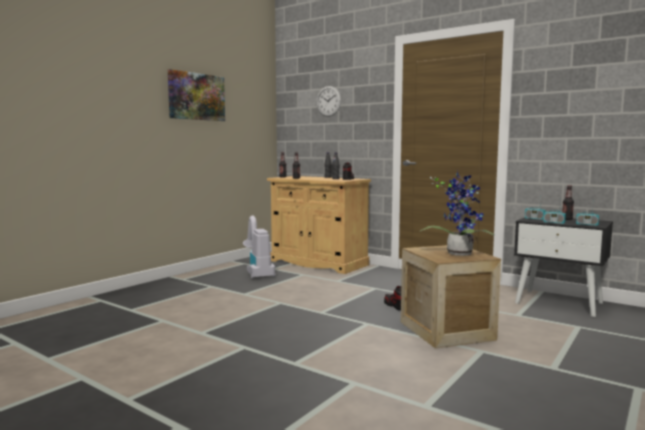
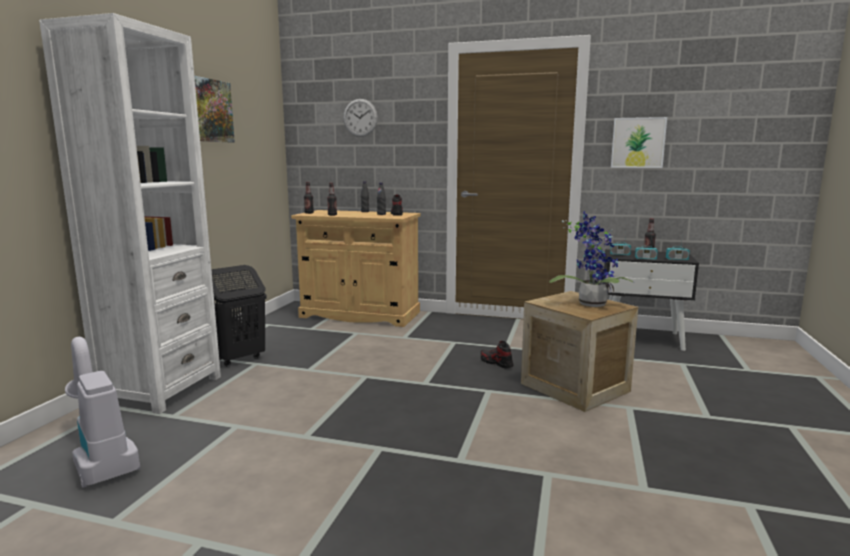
camera: 20 degrees left, 5 degrees up
(137, 294) = (161, 389): none -> white bookcase
(202, 282) = (239, 359): none -> black laundry basket
(257, 271) = (296, 335): vacuum cleaner -> vacuum cleaner (100, 455)
(560, 114) = (638, 143): none -> picture

